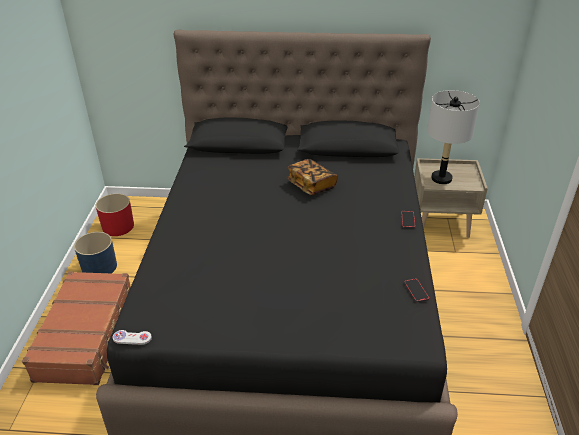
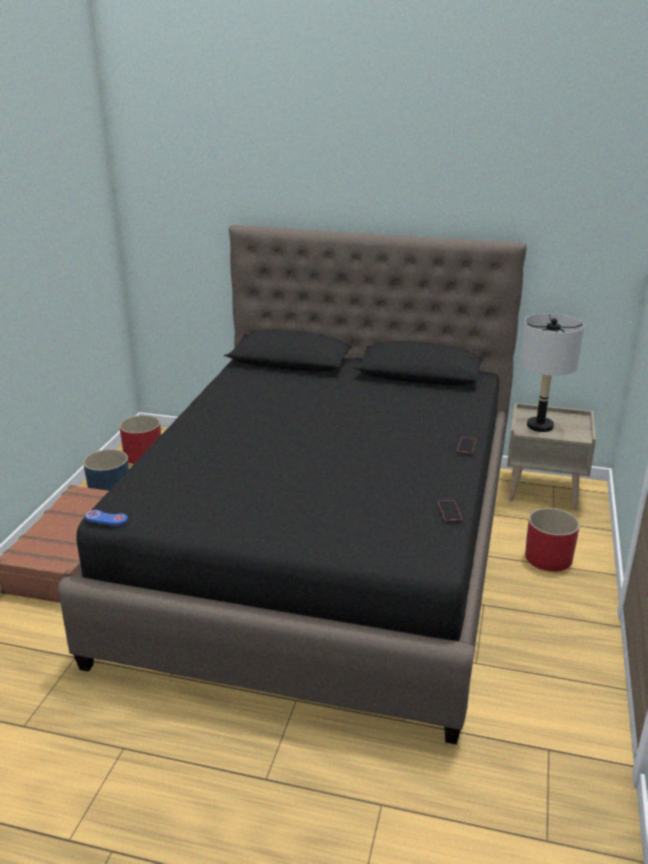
camera: 10 degrees right, 10 degrees down
(132, 338) = (106, 519): white game controller -> blue game controller
(311, 185) = (361, 405): book -> none
(460, 285) = (548, 558): none -> red planter

